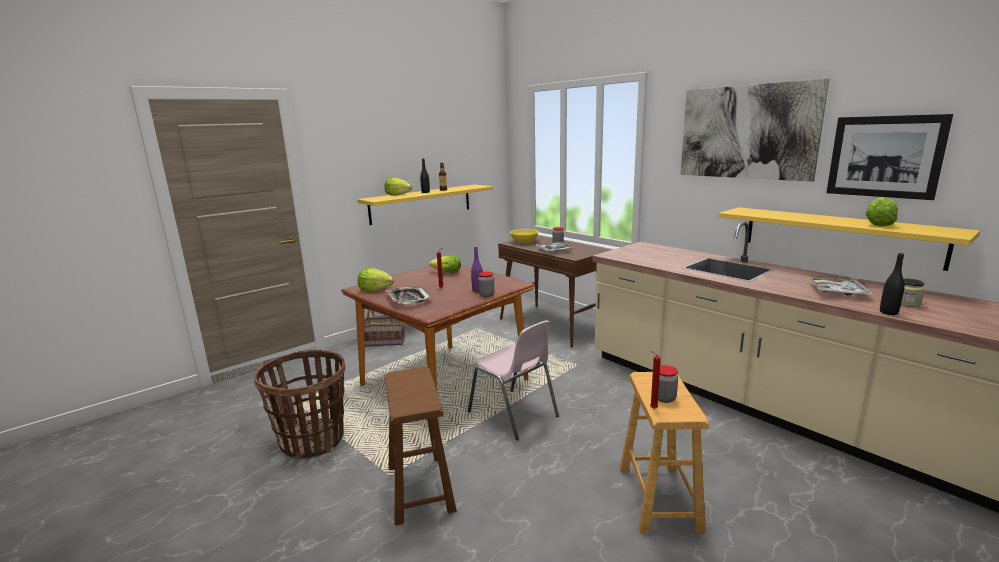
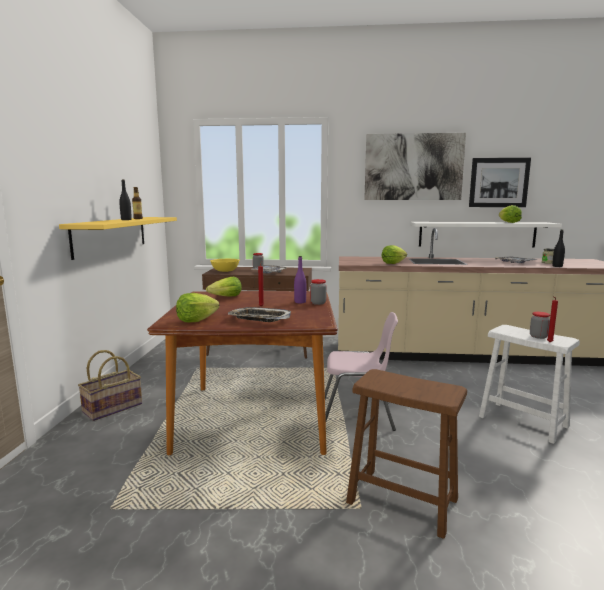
camera: 45 degrees left, 5 degrees down
(312, 440) = (218, 529): basket -> none
(398, 195) = (102, 221): lettuce -> lettuce (393, 263)
(659, 498) = (523, 421): brown stool -> white stool
(838, 236) = (476, 234): yellow shelf -> white shelf

